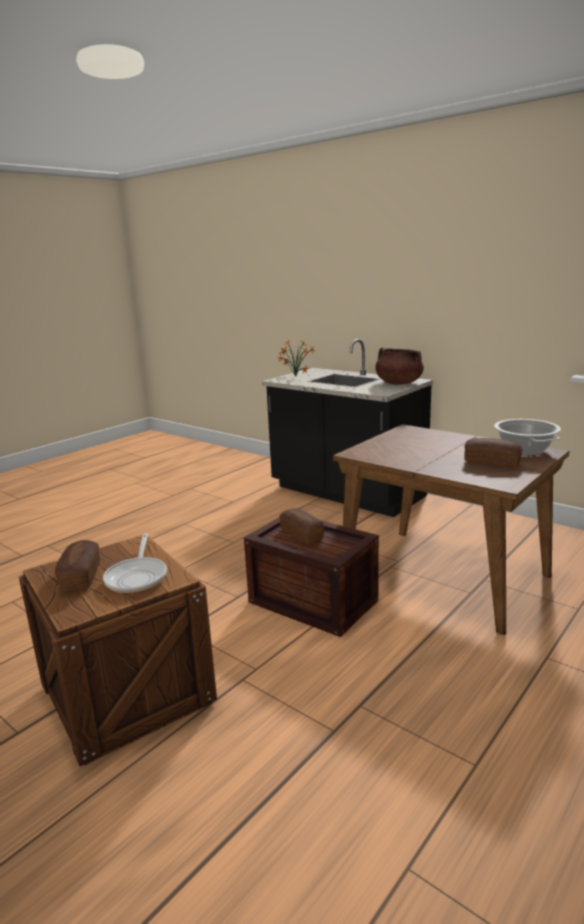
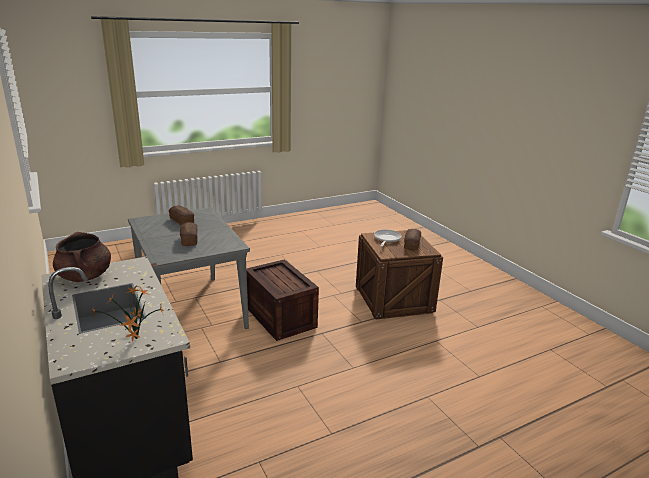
camera: 160 degrees left, 5 degrees up
(301, 534) = (282, 283): bread -> bread (189, 240)
(442, 575) = (192, 310): brown dining table -> grey dining table
(524, 450) = (147, 223): cooking pot -> none

